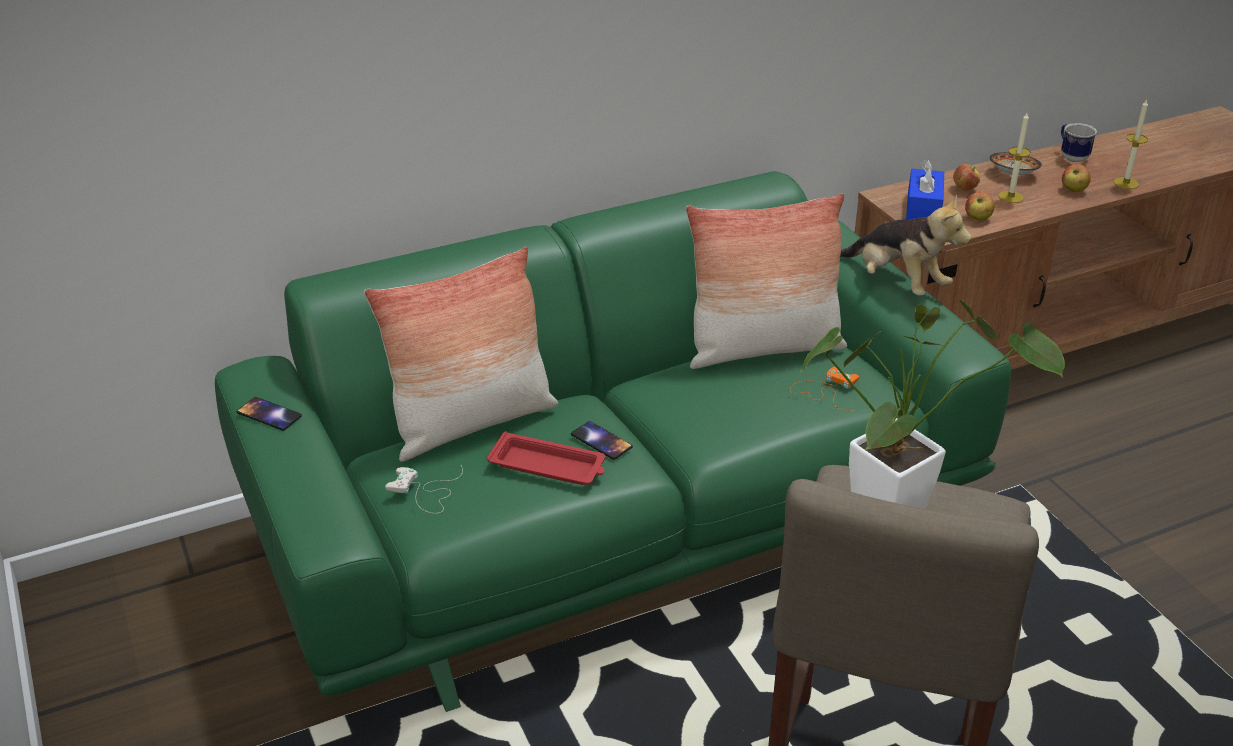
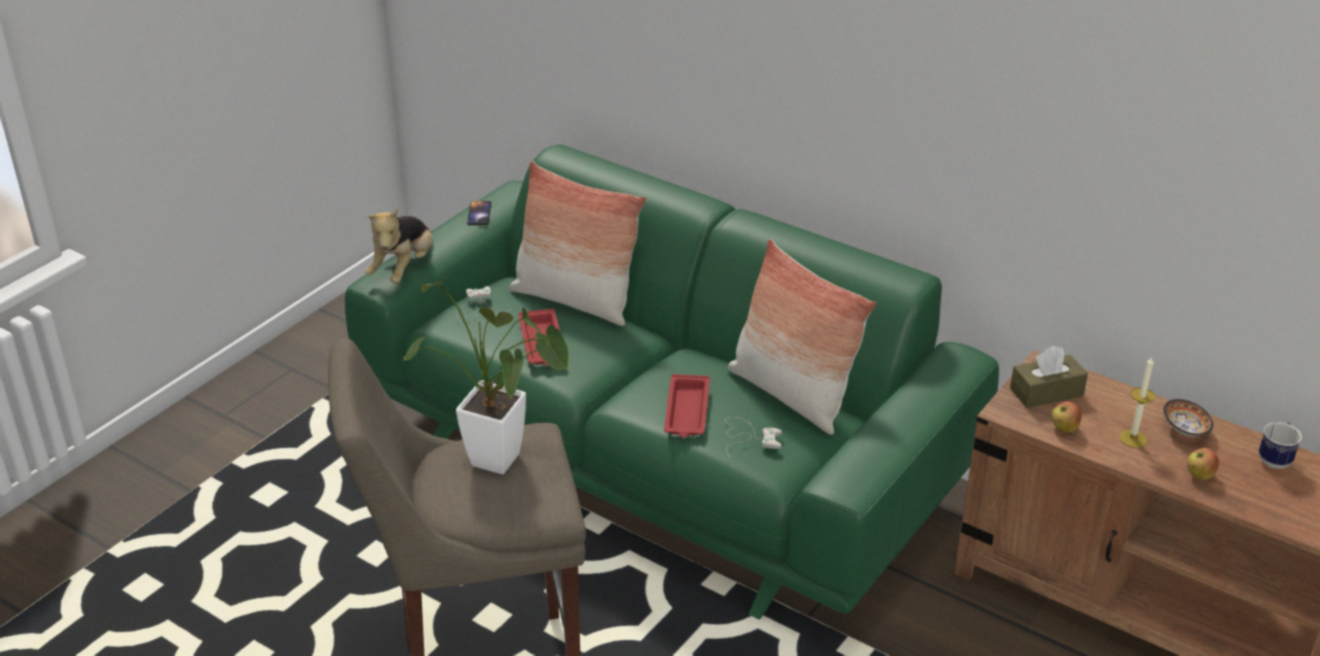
camera: 60 degrees right, 0 degrees up
(601, 441) = (592, 356): phone -> none
(756, 412) = (687, 412): none -> red tray
(825, 390) = (748, 437): orange game controller -> white game controller
(897, 283) = (918, 418): plush toy -> plush toy (404, 269)
(923, 207) = (1046, 392): blue tissue box -> brown tissue box
(964, 188) = (1114, 407): apple -> none
(1126, 183) = (1261, 507): candle -> none

